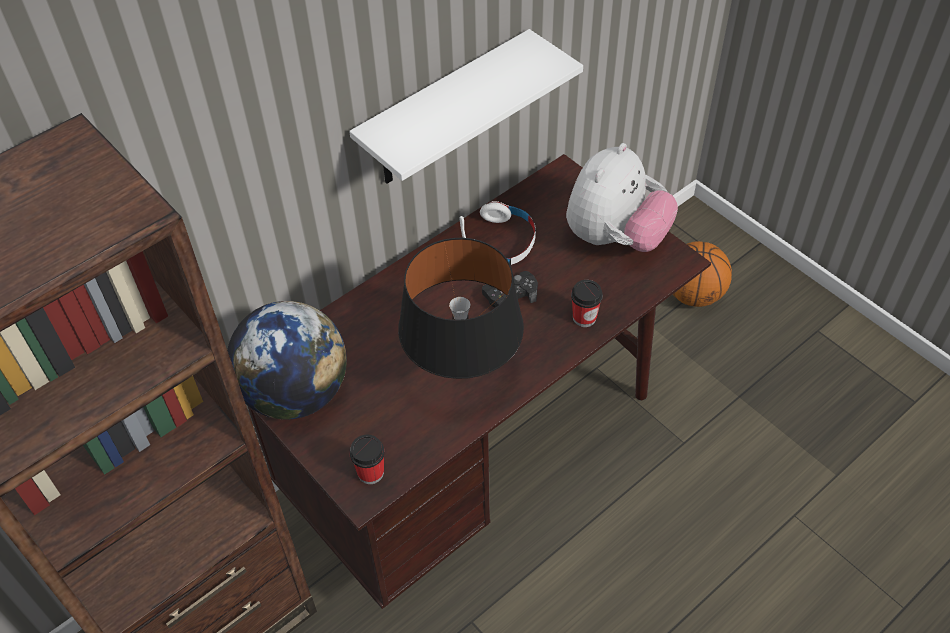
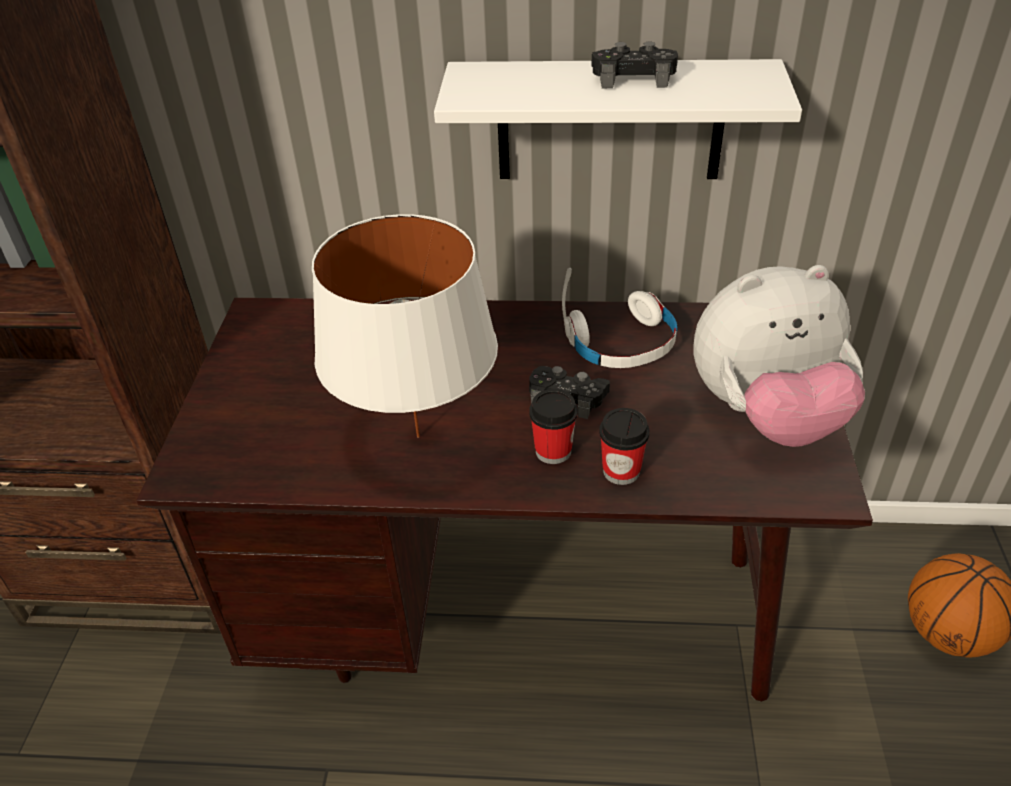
camera: 45 degrees right, 10 degrees down
(296, 393) = (261, 349): globe -> none
(370, 472) = (216, 460): cup -> cup (553, 451)
(463, 374) = (419, 436): black table lamp -> white table lamp
(474, 86) = (633, 77): none -> black game controller

